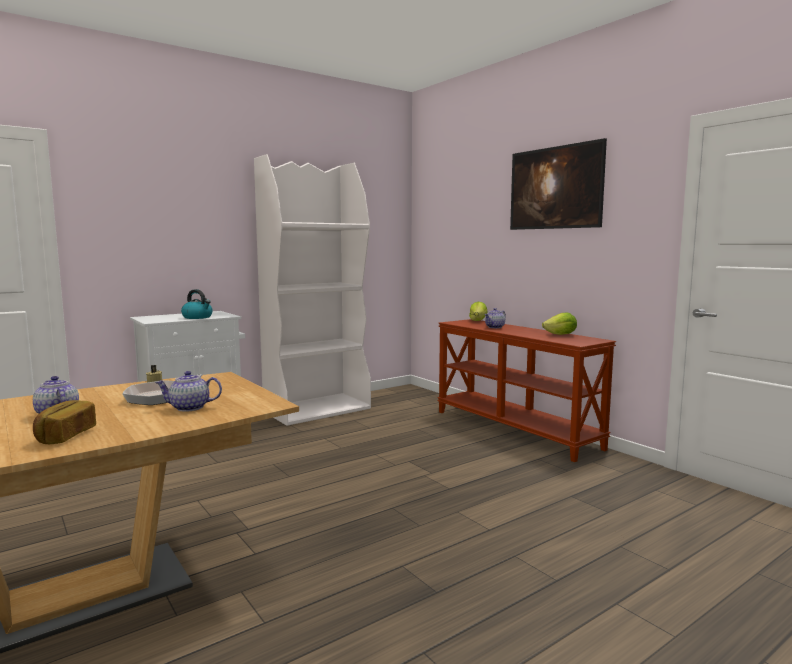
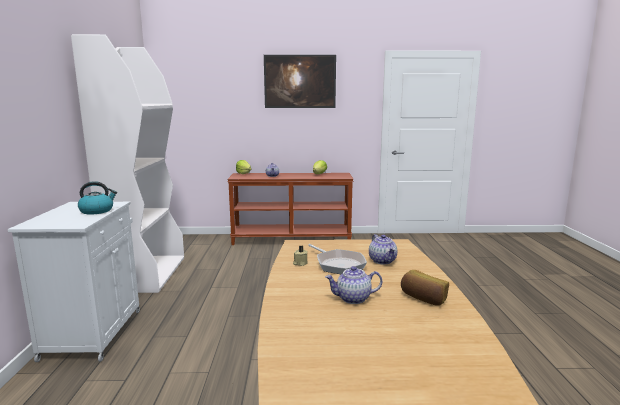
camera: 55 degrees left, 5 degrees up
(189, 408) = (383, 261): teapot -> teapot turned 45 degrees counterclockwise

